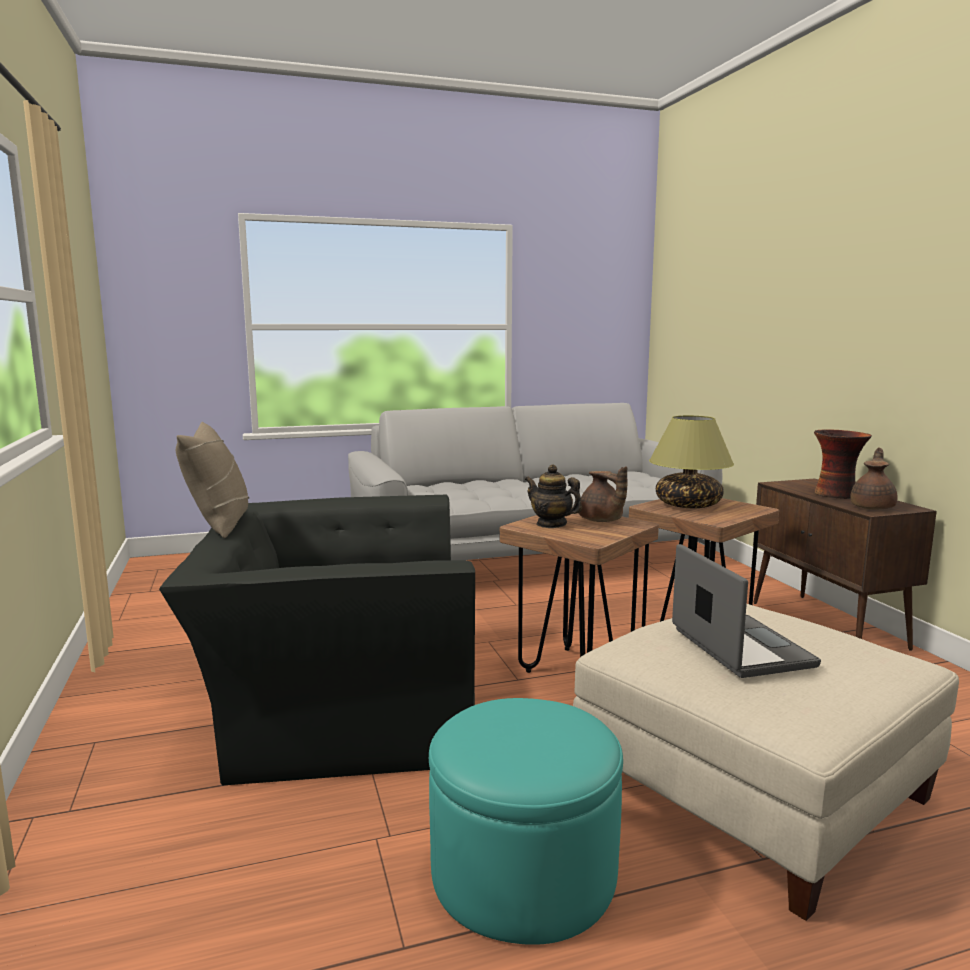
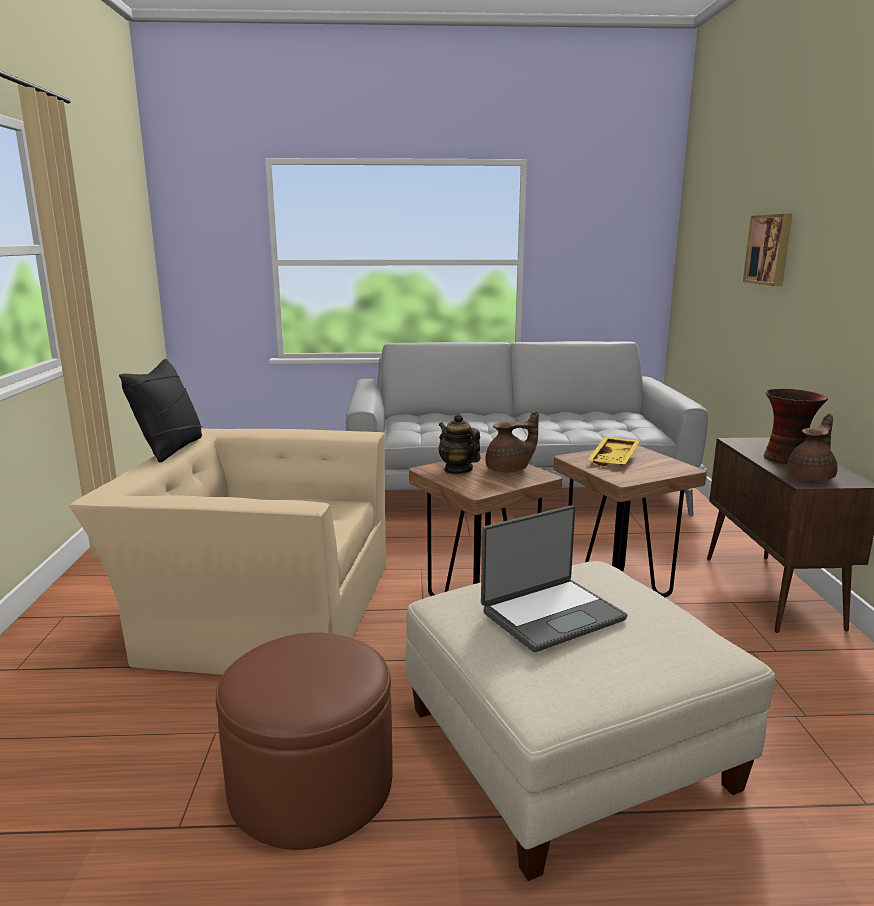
camera: 15 degrees right, 5 degrees up
(219, 524) = (170, 448): beige pillow -> black pillow
(340, 702) = (261, 608): black armchair -> beige armchair
(523, 872) = (311, 784): turquoise ottoman -> brown ottoman
(601, 520) = (509, 470): brown teapot -> brown teapot turned 90 degrees counterclockwise
(688, 505) = (615, 459): table lamp -> yellow tray
(738, 648) = (551, 614): laptop -> laptop turned 60 degrees clockwise
(773, 307) = (770, 249): none -> picture

